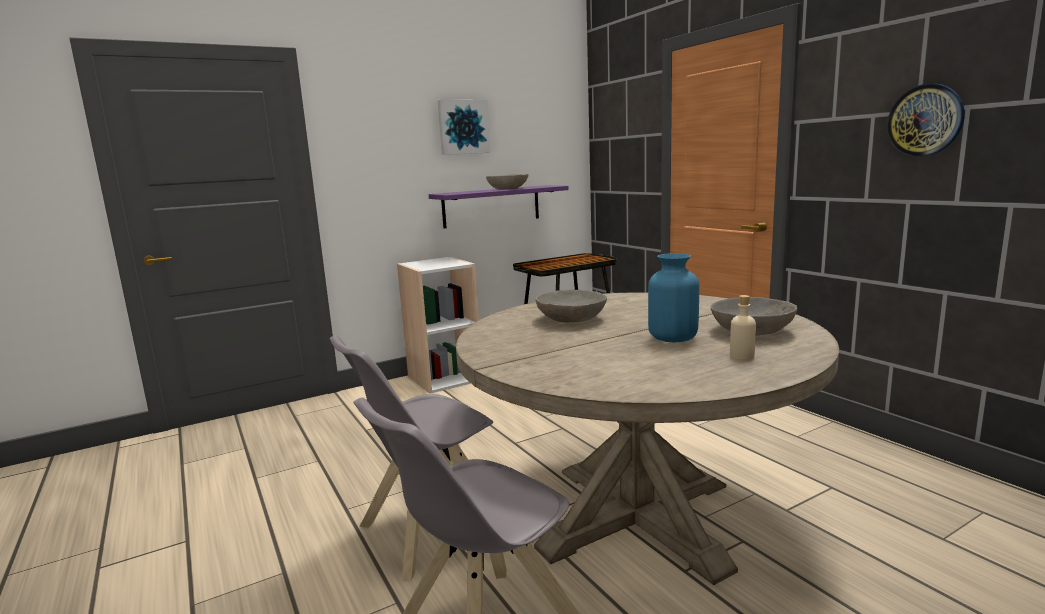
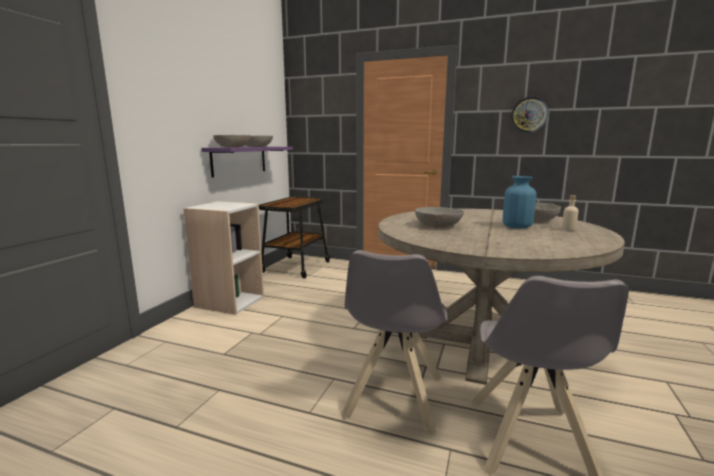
camera: 40 degrees left, 0 degrees up
(463, 127) = (221, 94): picture -> none
(465, 192) = (233, 147): none -> grey bowl

